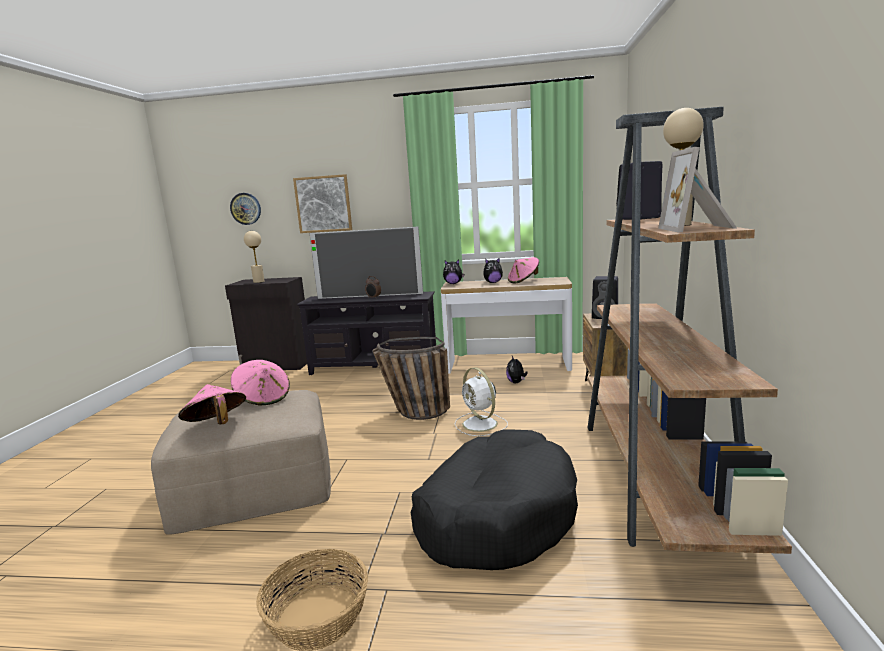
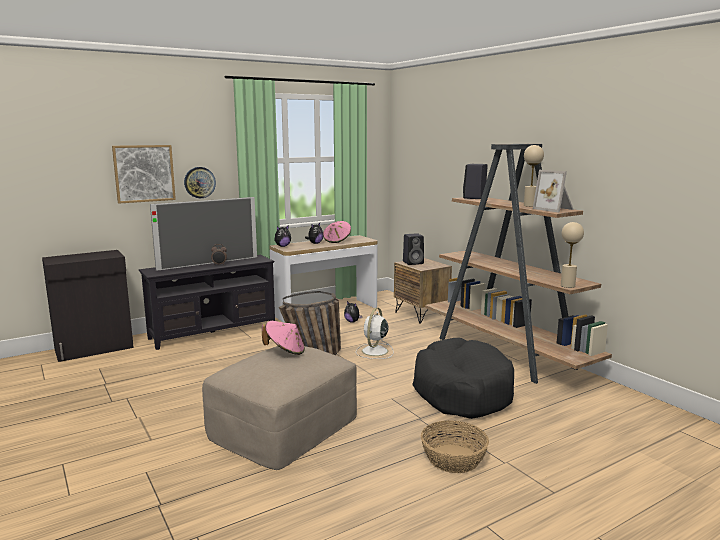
camera: 40 degrees left, 0 degrees up
(216, 425) = (296, 372): pink hat -> none
(246, 208) = (48, 176): wall clock -> wall clock (199, 182)
(259, 282) = (81, 258): beige table lamp -> beige table lamp (568, 286)
(481, 424) = (374, 351): white fan -> white fan turned 90 degrees clockwise

